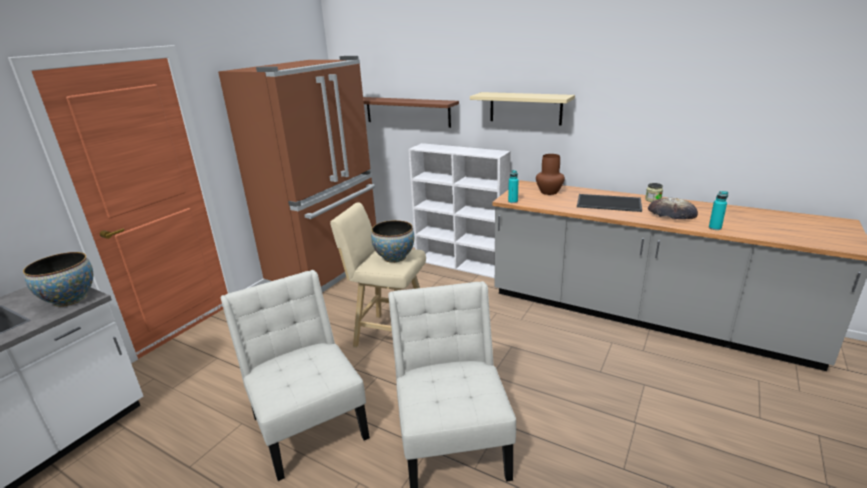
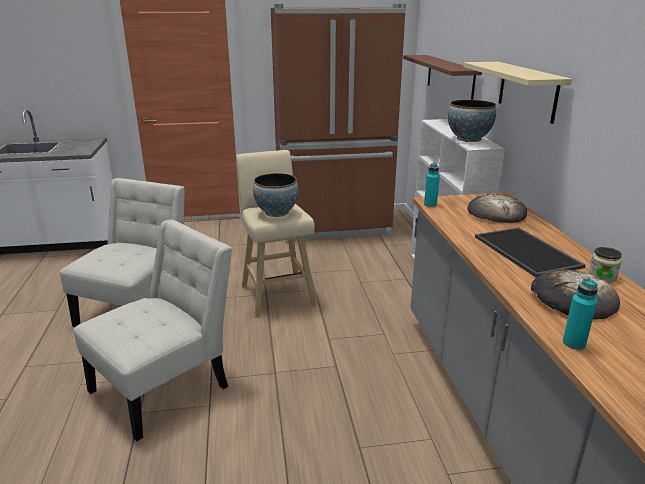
camera: 50 degrees right, 0 degrees up
(70, 299) = (78, 150): bowl -> bowl (468, 139)
(548, 192) = (496, 213): brown vase -> bread

